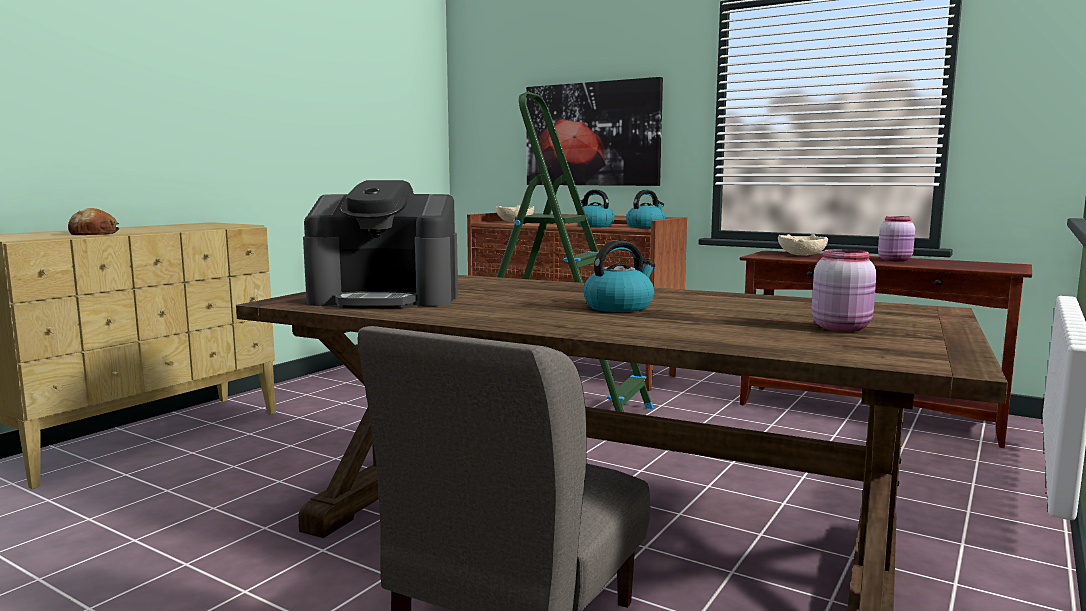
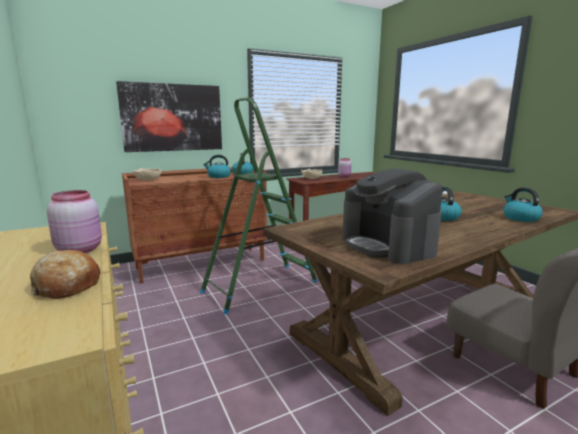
camera: 60 degrees left, 5 degrees up
(386, 298) = (388, 245): coffee machine -> coffee machine turned 120 degrees clockwise
(728, 338) = (520, 218): none -> kettle
(842, 328) = (498, 206): pink jar -> pink jar (80, 249)

